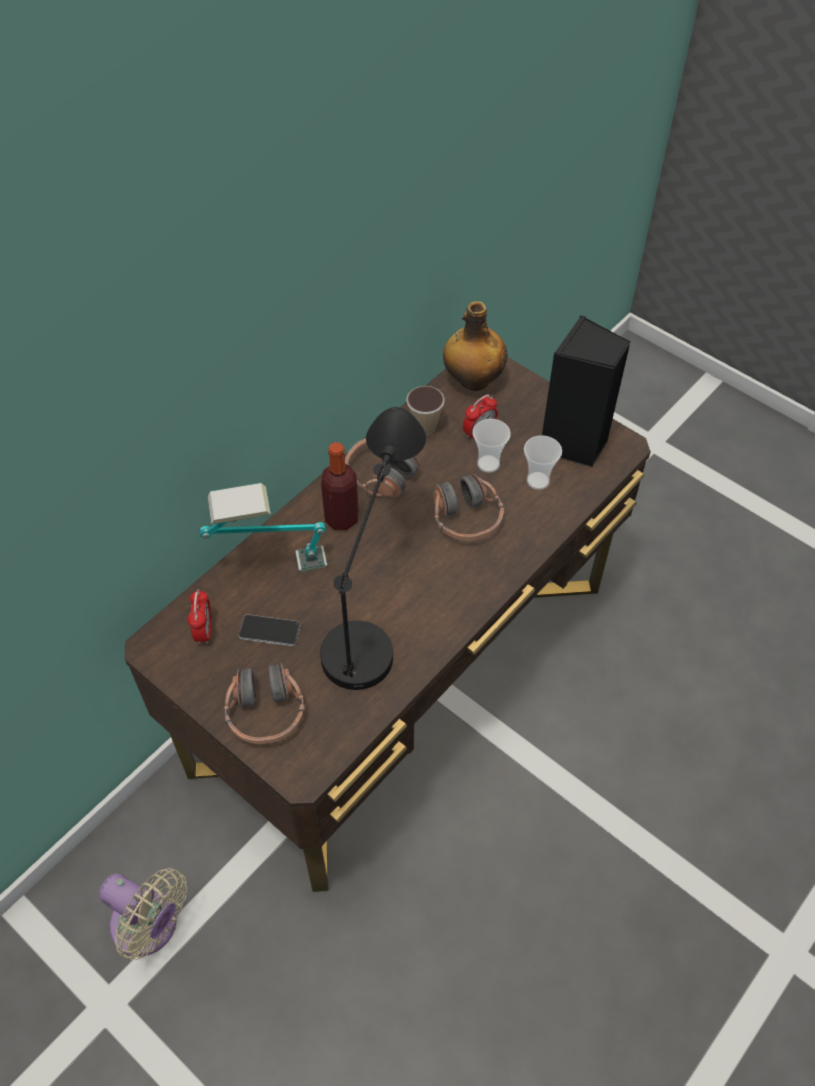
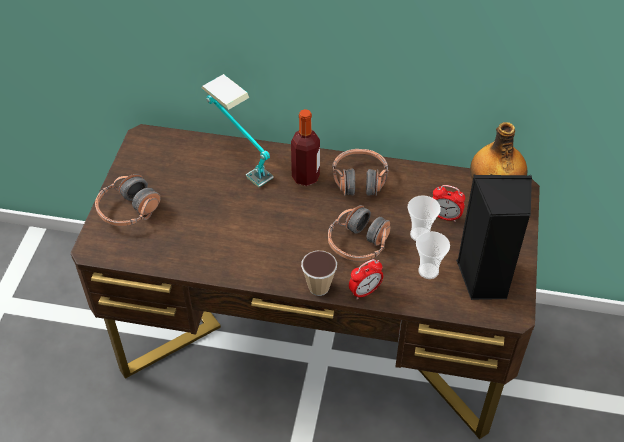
camera: 60 degrees right, 5 degrees down
(150, 927) = (55, 297): beige fan -> none
(204, 631) = (170, 154): alarm clock -> alarm clock (365, 291)
(269, 631) = (189, 184): phone -> none
(374, 604) = (246, 226): black table lamp -> none
(424, 427) = (423, 184): cup -> cup (319, 287)

